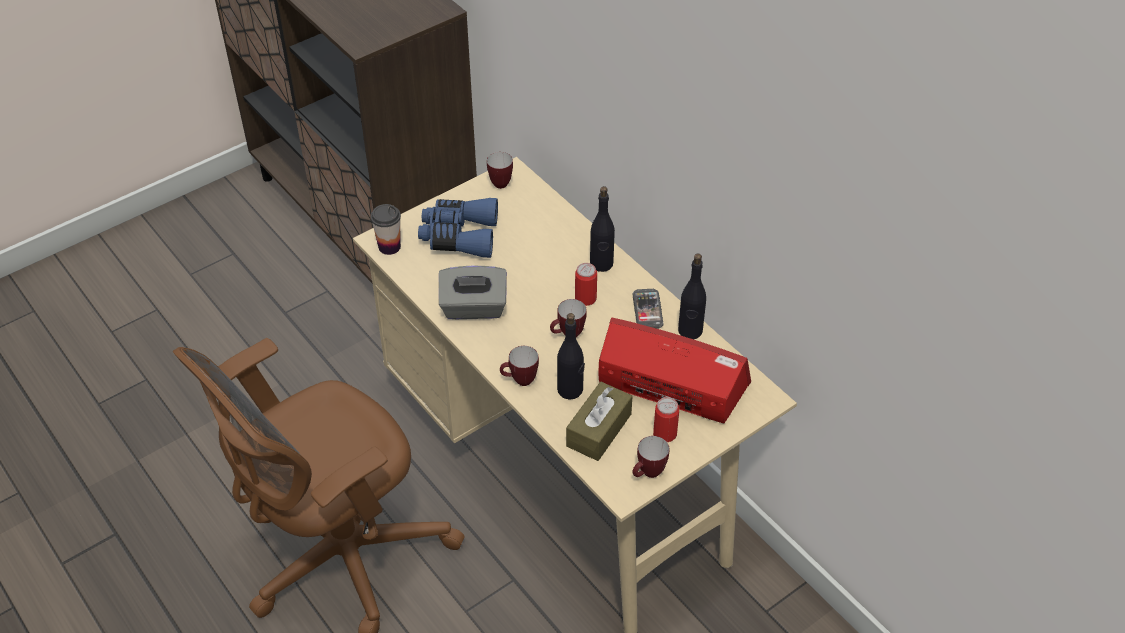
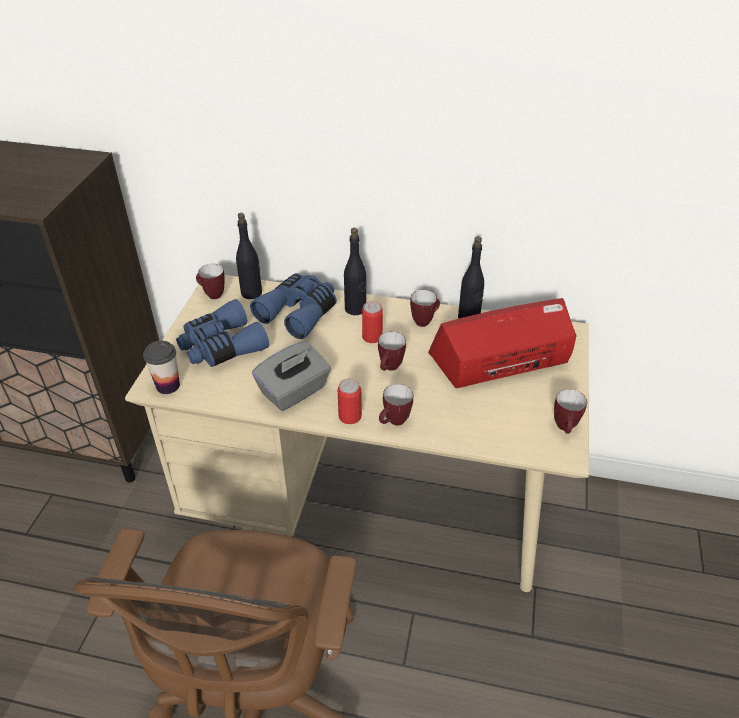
camera: 40 degrees left, 5 degrees down
(551, 240) = (299, 312): none -> blue binoculars
(570, 390) = (439, 405): black bottle -> black bottle (252, 293)
(599, 430) = (494, 420): brown tissue box -> none
(647, 310) = (424, 321): phone -> mug
(665, 433) = (539, 394): can -> can (350, 416)

